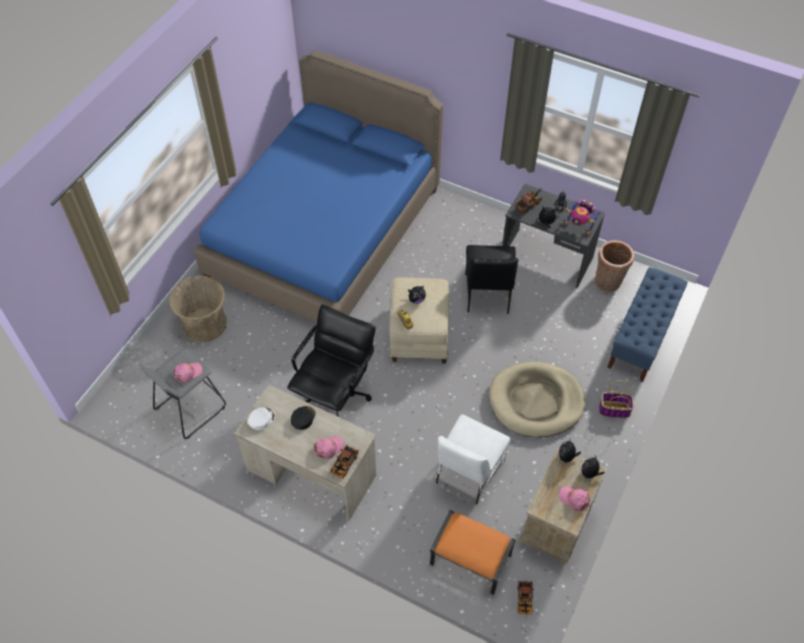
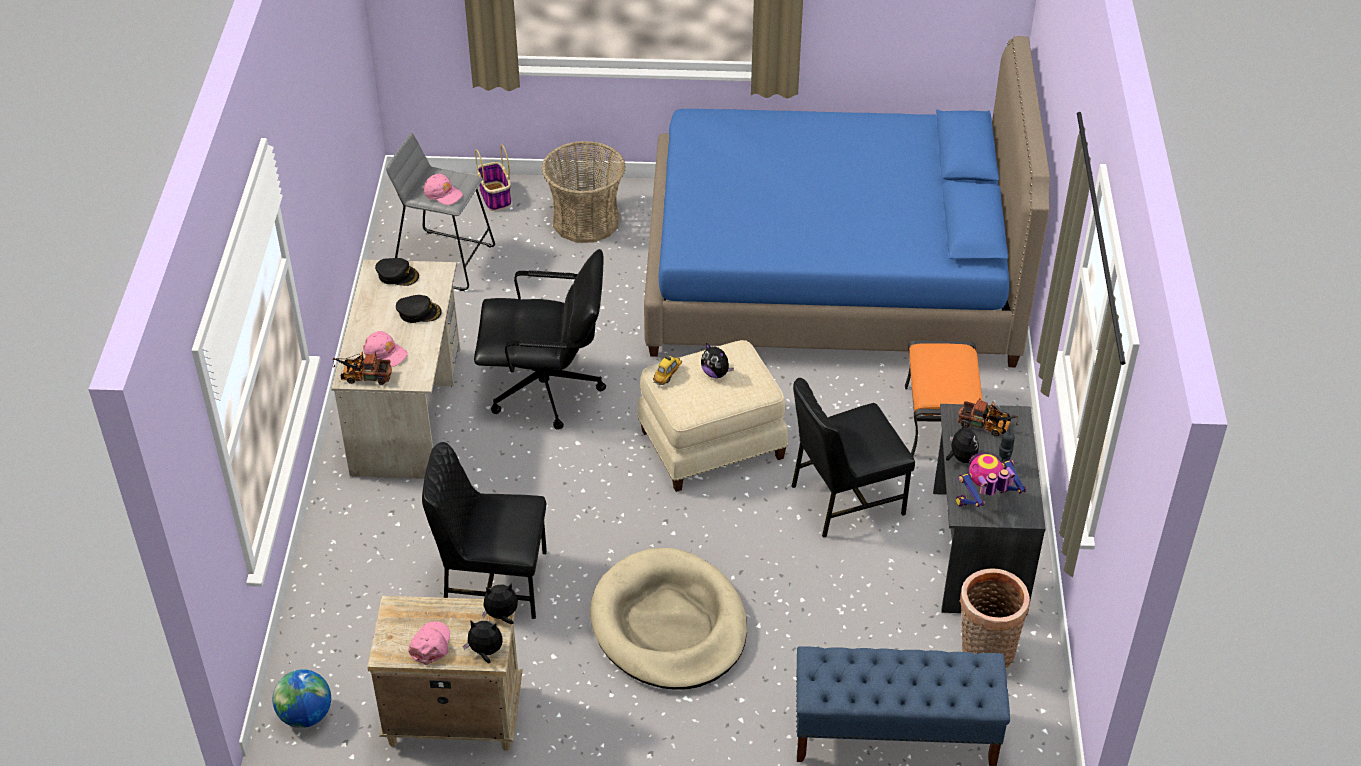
camera: 65 degrees right, 10 degrees down
(261, 419) = (397, 275): white cap -> black cap
(468, 472) = (493, 581): white chair -> black chair
(469, 560) = (346, 629): orange ottoman -> orange ottoman (938, 421)
(524, 602) = (305, 715): toy truck -> globe
(579, 226) = (985, 502): toy robot -> toy robot turned 60 degrees clockwise
(614, 409) = (714, 736): basket -> basket (495, 197)

